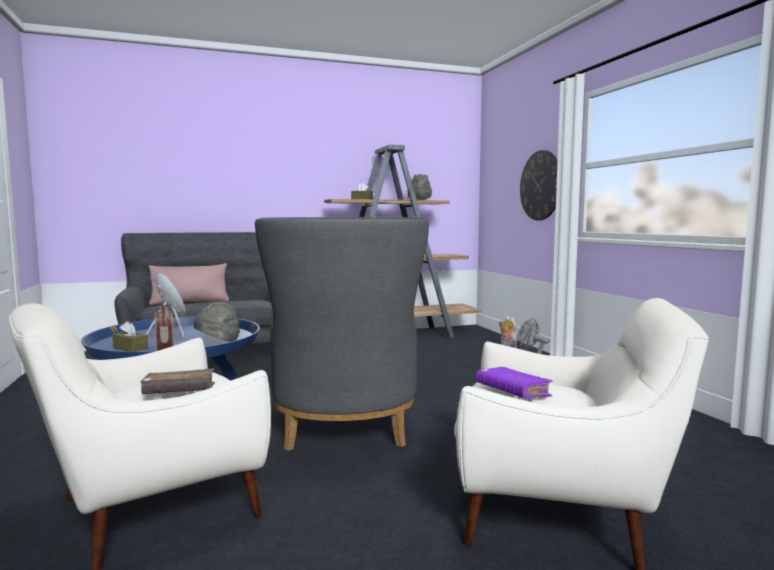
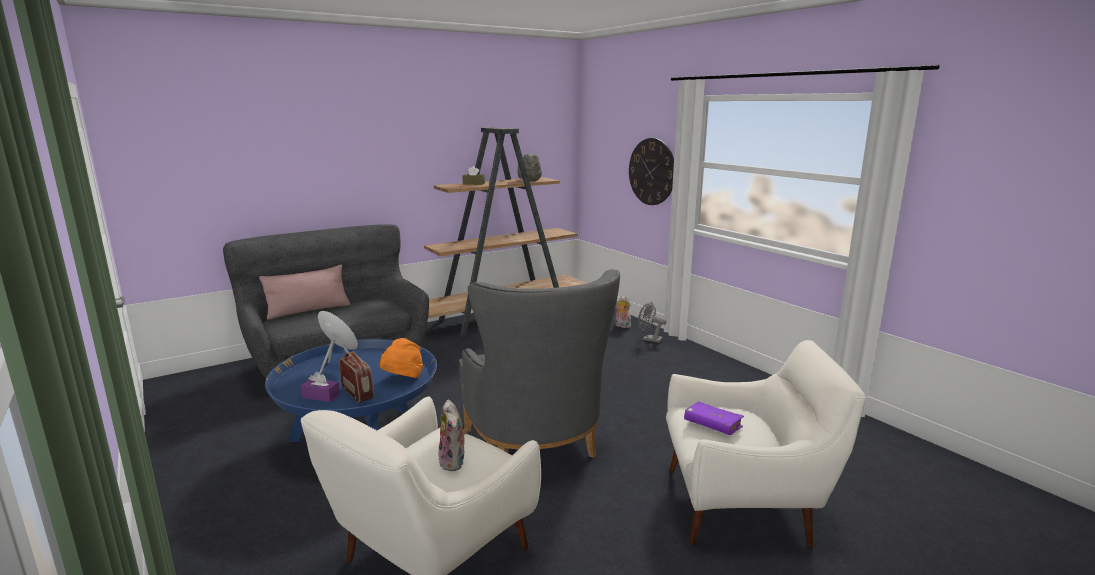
camera: 15 degrees left, 10 degrees up
(130, 348) = (321, 396): brown tissue box -> purple tissue box
(179, 391) = (454, 462): brown book -> plush toy
(218, 343) = (403, 378): grey hat -> orange hat

